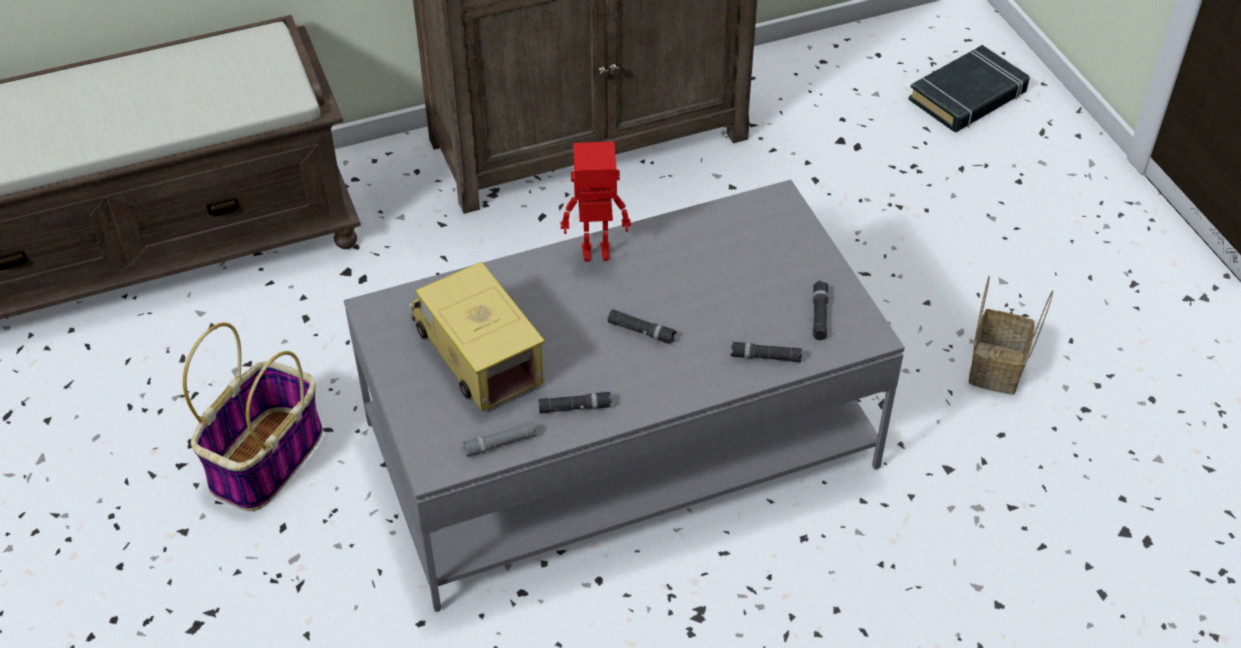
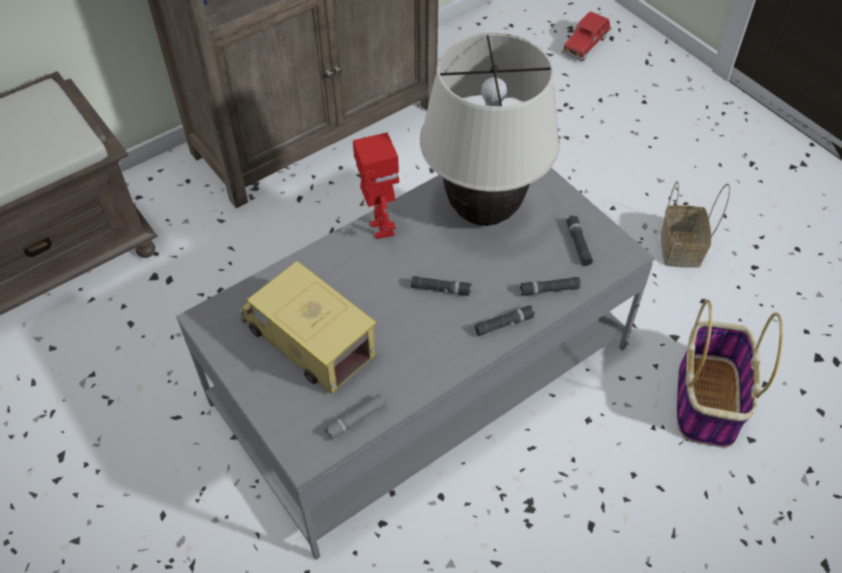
camera: 15 degrees left, 5 degrees up
(266, 457) = (131, 455): basket -> basket (706, 399)
(575, 407) = (409, 371): black flashlight -> black flashlight (504, 324)
(596, 254) = (380, 229): toy robot -> toy robot turned 90 degrees clockwise
(721, 259) = (483, 212): none -> beige table lamp
(968, 96) = (586, 45): black book -> red toy car

